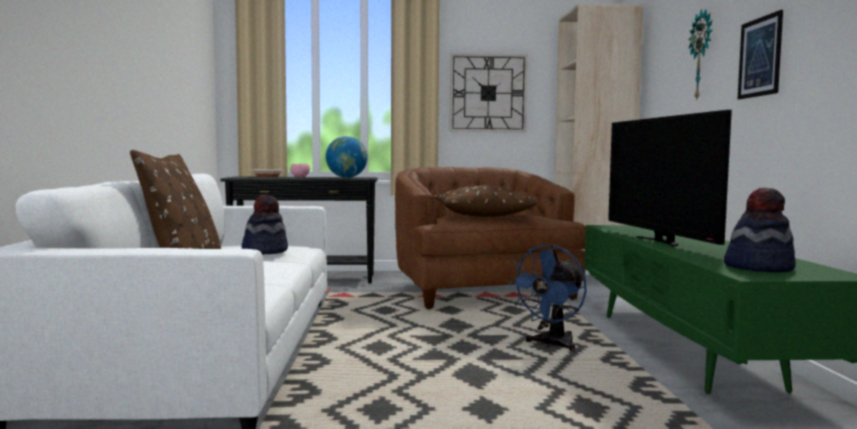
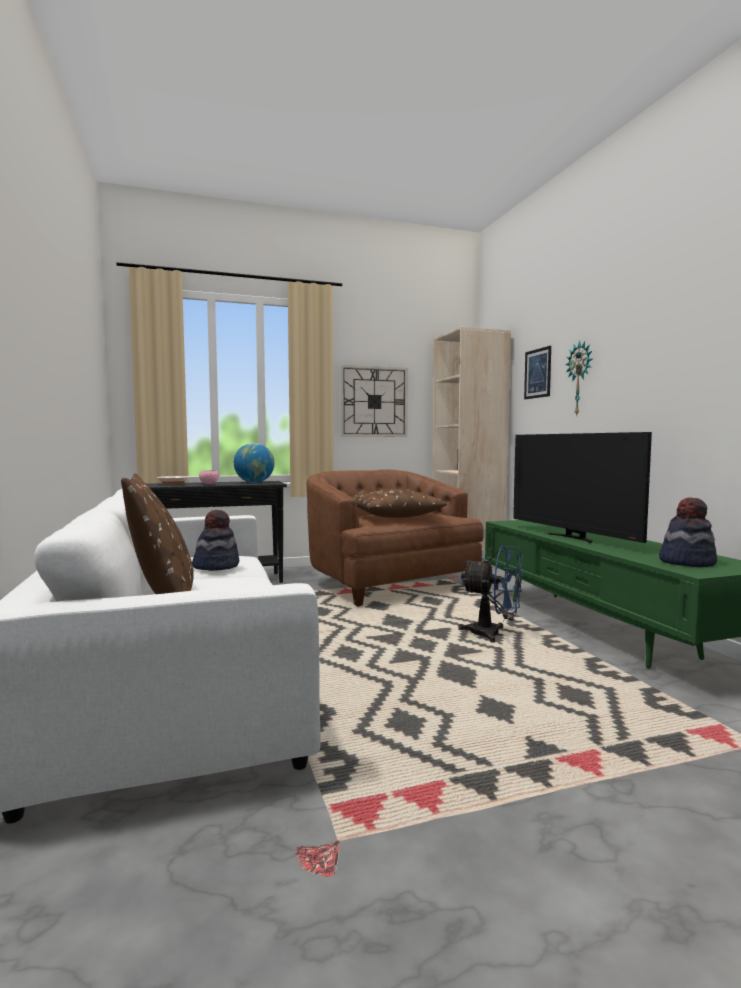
camera: 15 degrees left, 0 degrees up
(551, 345) = (493, 634): blue fan -> blue fan turned 90 degrees counterclockwise
(760, 57) = (644, 385): picture -> picture (537, 373)

